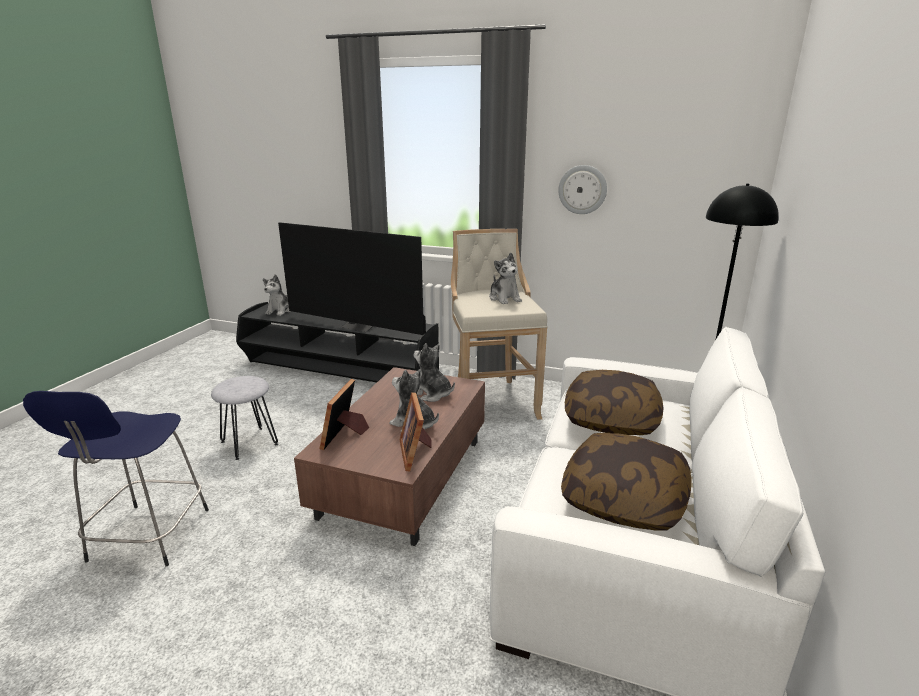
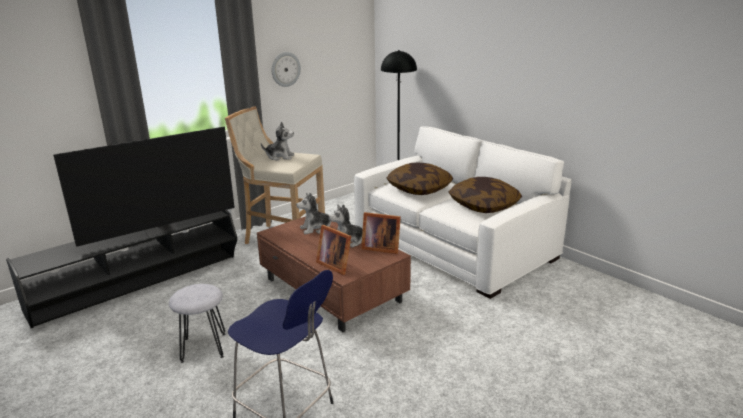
camera: 60 degrees left, 0 degrees up
(280, 311) = (48, 255): plush toy -> none

